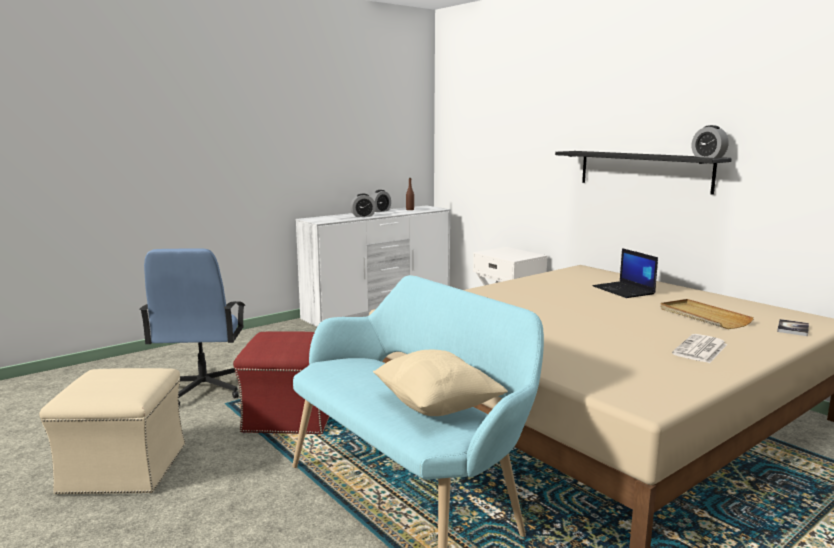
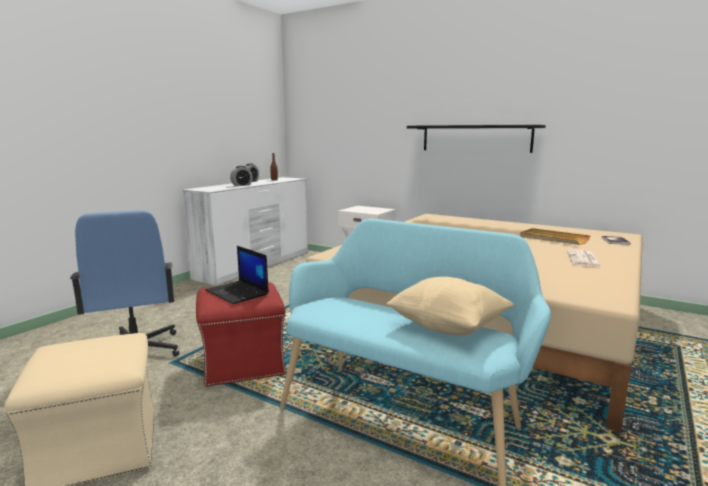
camera: 20 degrees left, 0 degrees up
(624, 290) = (479, 227): laptop -> laptop (238, 292)
(708, 157) = (530, 124): alarm clock -> none

